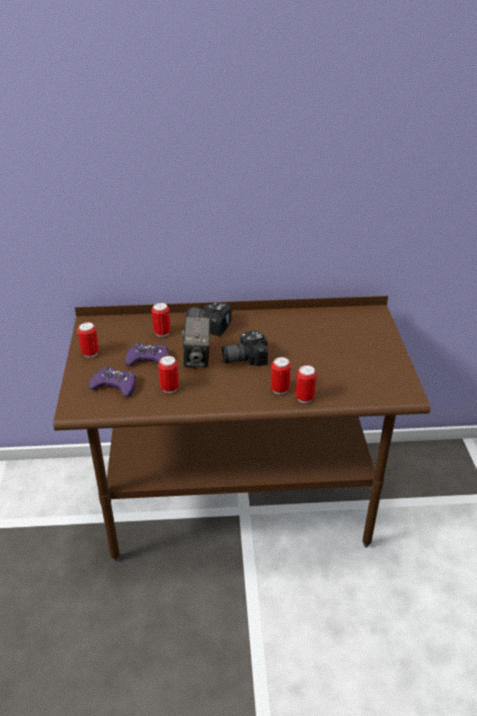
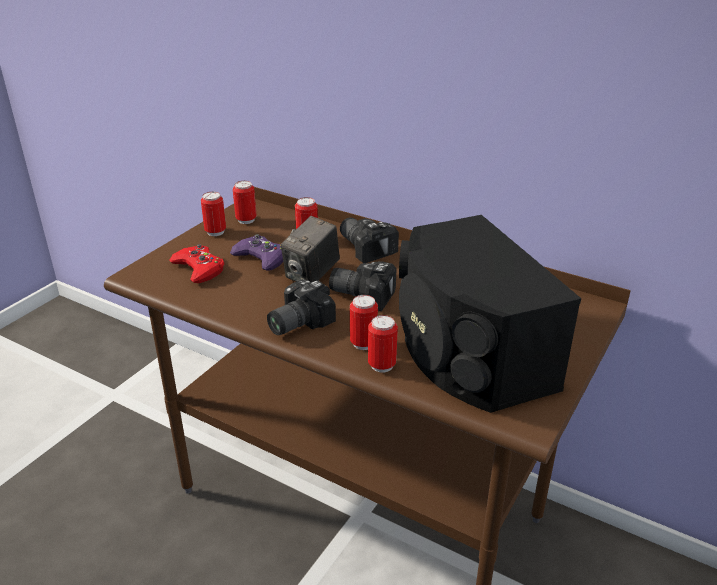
camera: 35 degrees right, 5 degrees down
(115, 385) = (199, 269): purple game controller -> red game controller
(169, 388) = (246, 293): can -> can (246, 220)
(225, 394) = (296, 322): none -> camera
(340, 369) = (468, 353): none -> black speaker

